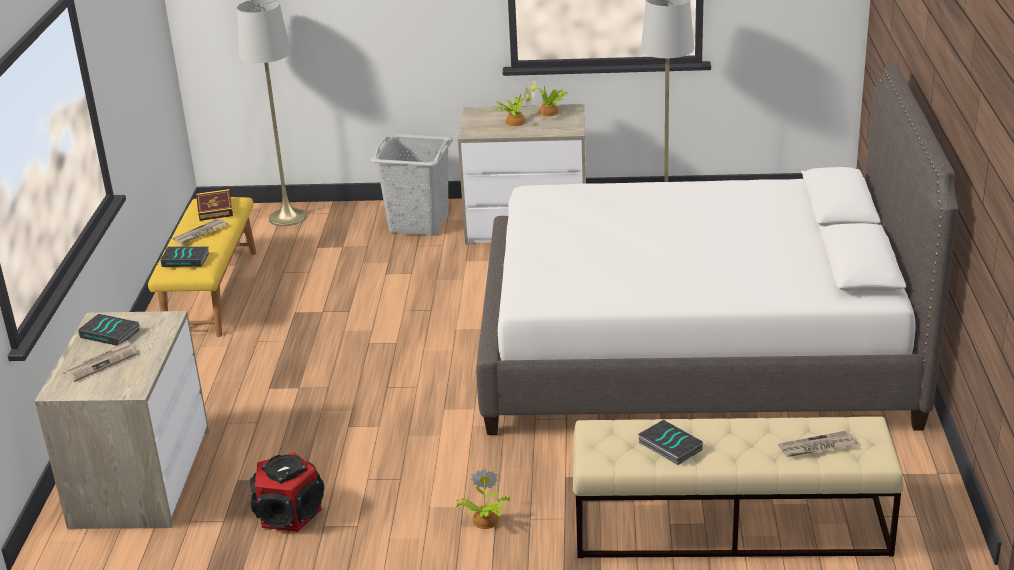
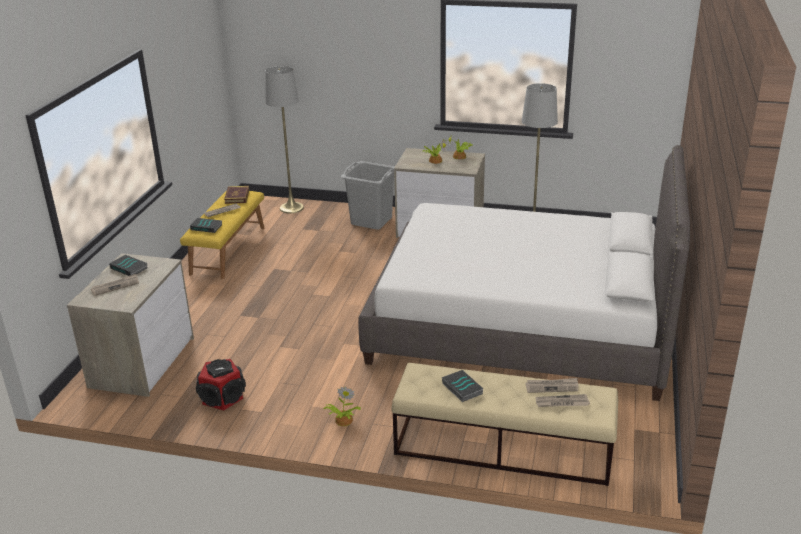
camera: 10 degrees right, 0 degrees up
(795, 427) = (552, 387): none -> newspaper

